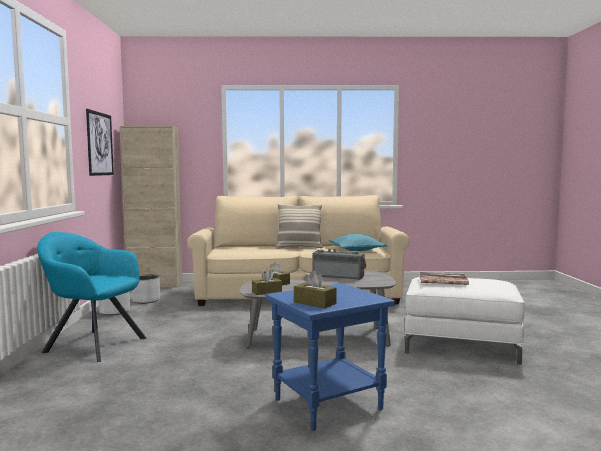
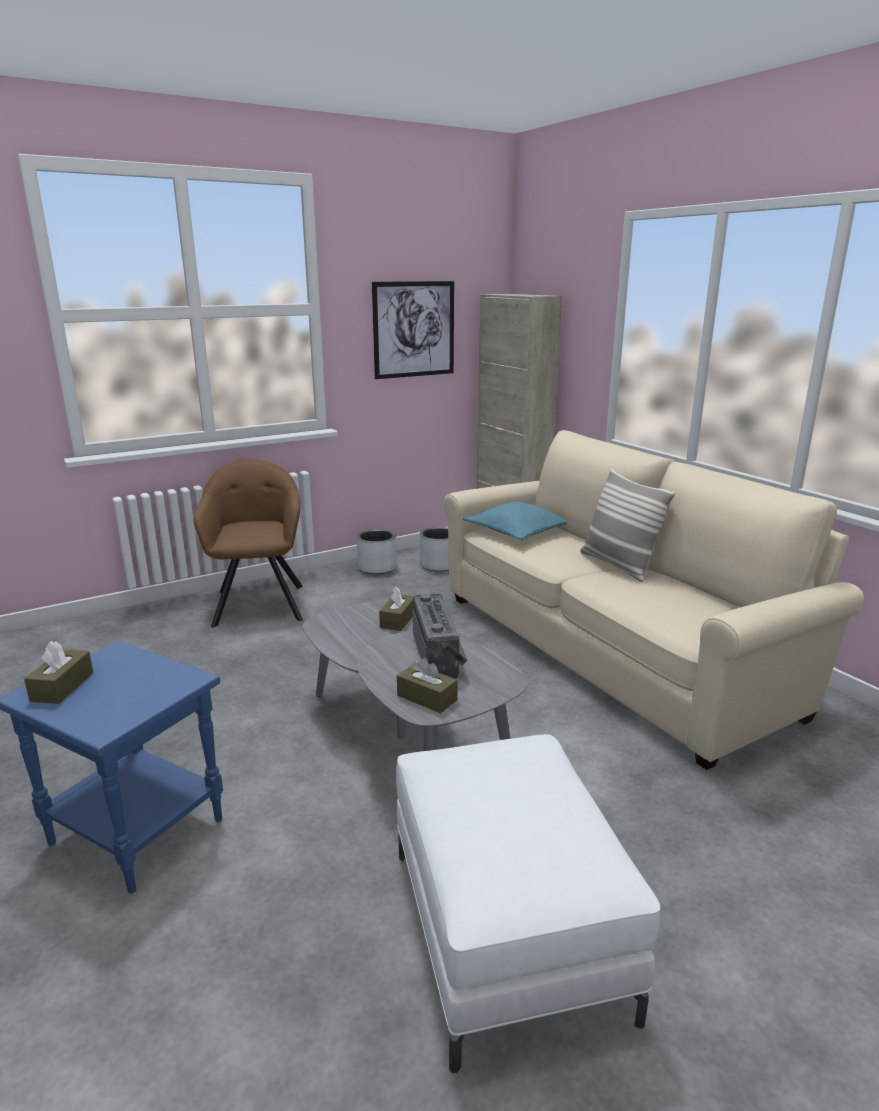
camera: 60 degrees right, 15 degrees up
(92, 344) = (259, 603): turquoise armchair -> brown armchair
(267, 292) = (332, 630): brown tissue box -> brown tissue box (427, 698)
(356, 250) = (677, 615): turquoise pillow -> turquoise pillow (517, 532)
(443, 279) = (485, 773): book -> none

